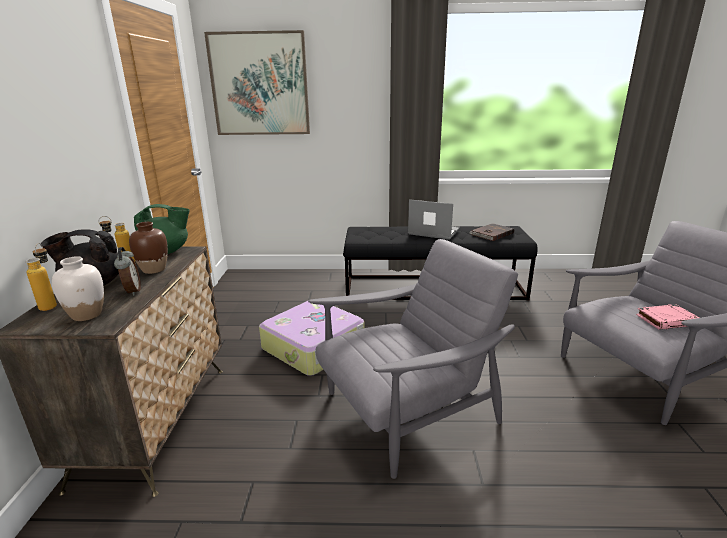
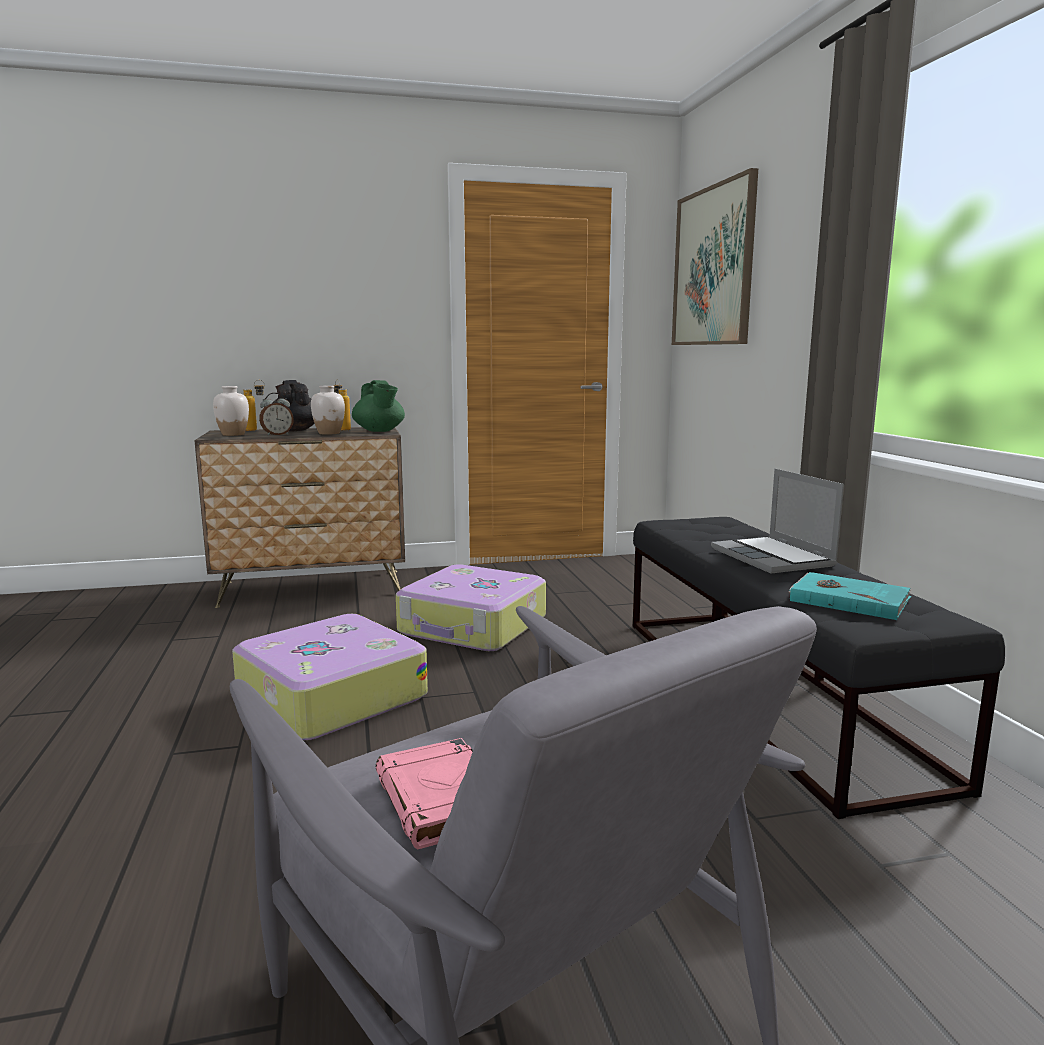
camera: 75 degrees right, 10 degrees down
(153, 269) = (329, 433): brown vase -> white vase
(407, 410) = (329, 696): grey armchair -> suitcase
(432, 232) = (774, 557): laptop -> laptop turned 150 degrees clockwise
(491, 234) = (848, 599): brown book -> turquoise book

